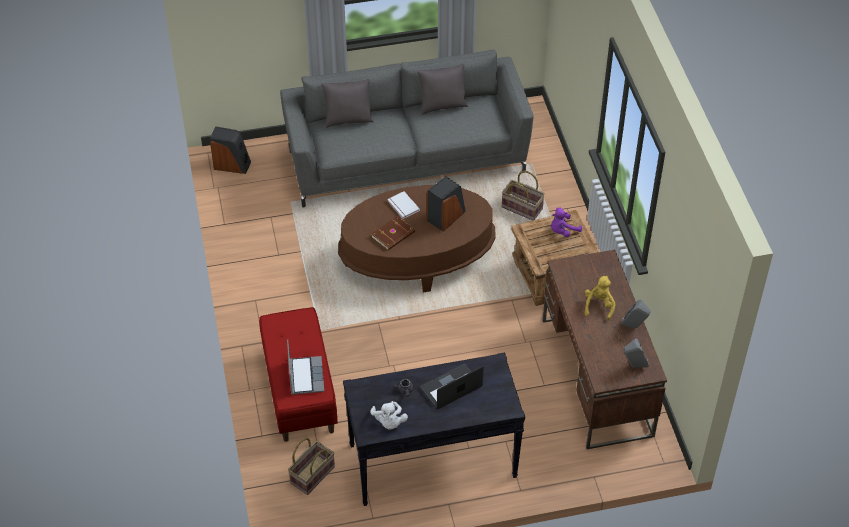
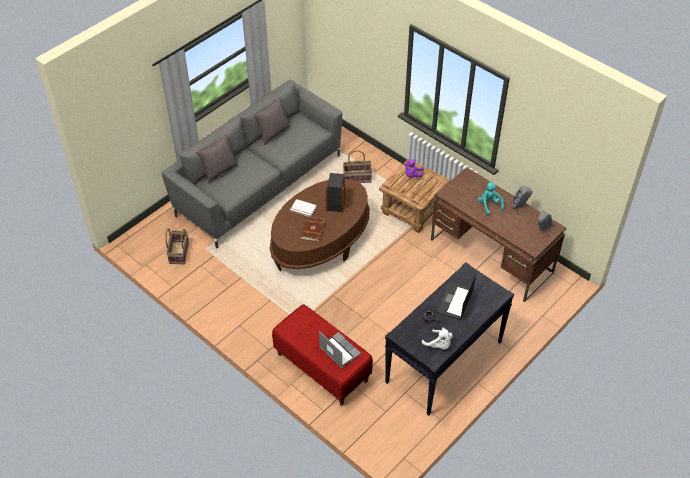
camera: 35 degrees left, 0 degrees up
(232, 165) = (142, 245): speaker -> none
(312, 474) = (378, 416): basket -> basket (178, 253)
(599, 306) = (489, 205): yellow plush toy -> turquoise plush toy

